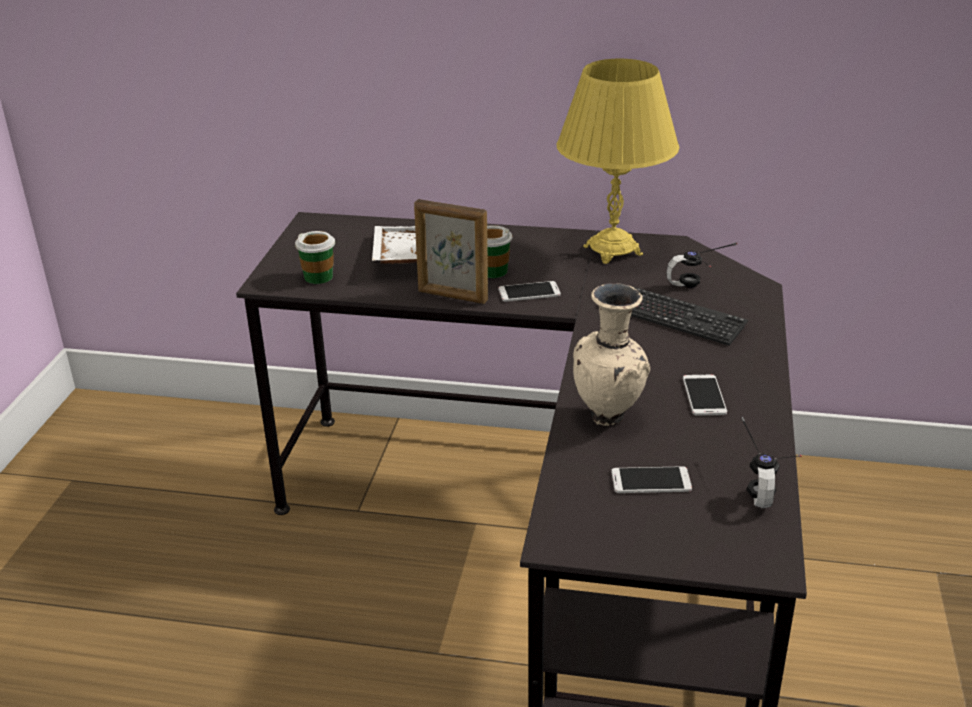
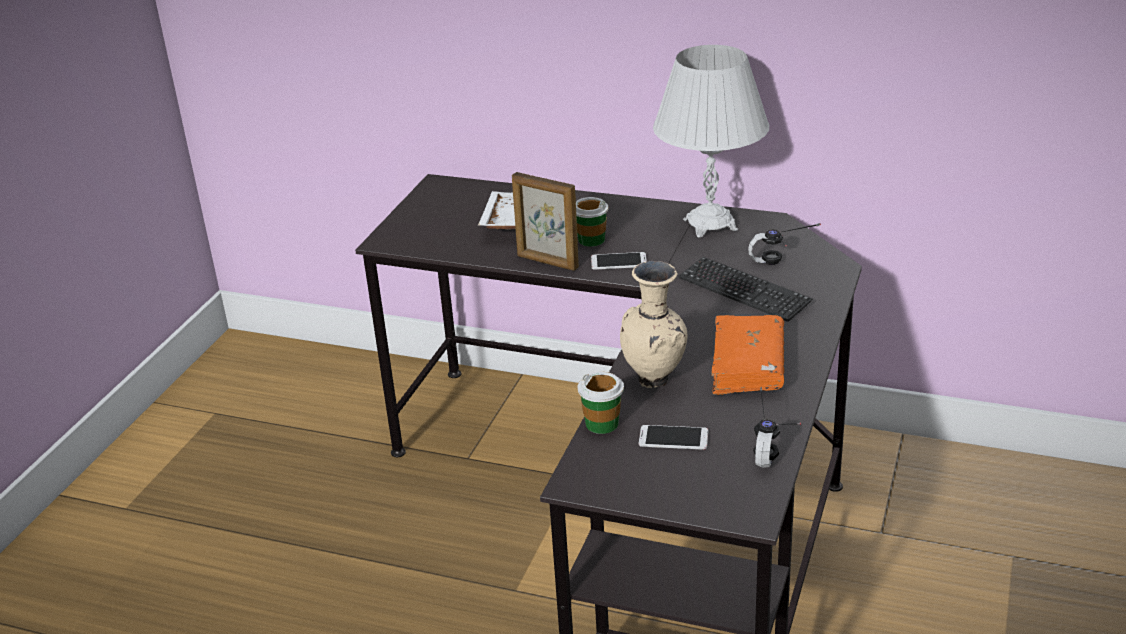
camera: 10 degrees right, 0 degrees up
(318, 277) = (431, 238): cup -> cup (602, 423)
(613, 250) = (710, 225): yellow table lamp -> white table lamp
(704, 395) = (748, 366): phone -> orange book

